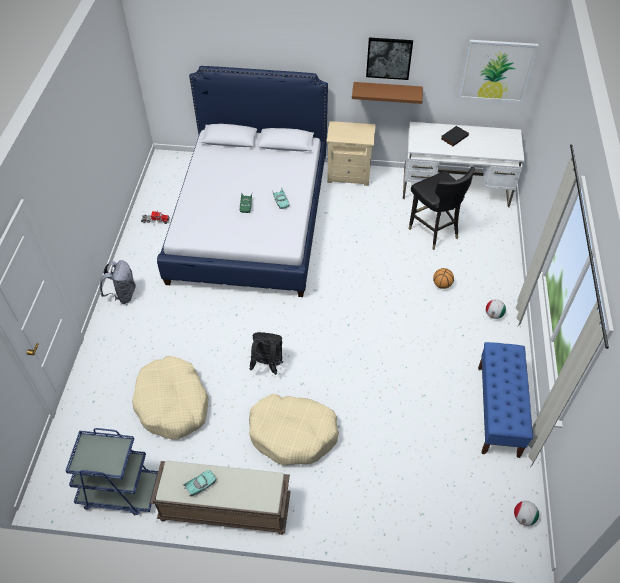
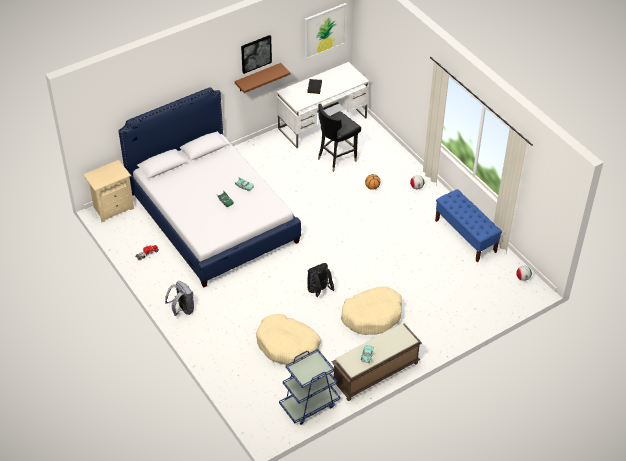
camera: 40 degrees left, 5 degrees down
(349, 174) = (246, 151): beige nightstand -> beige nightstand (112, 208)
(433, 232) = (336, 158): black chair -> black chair turned 120 degrees clockwise

